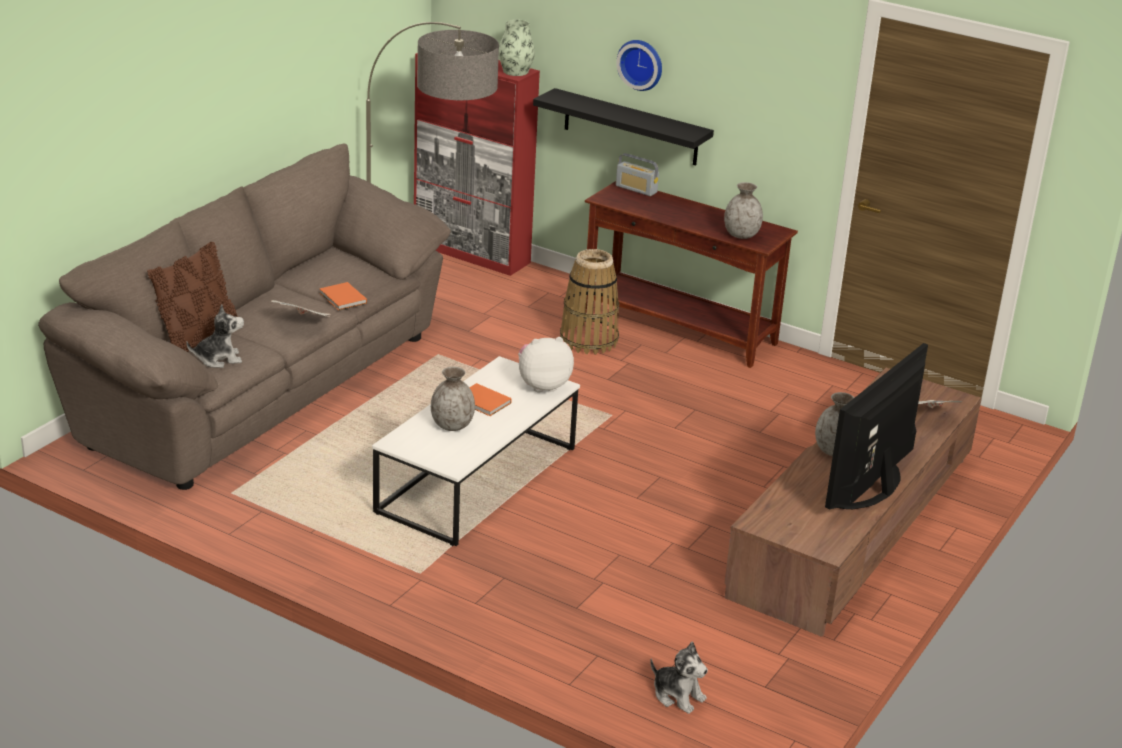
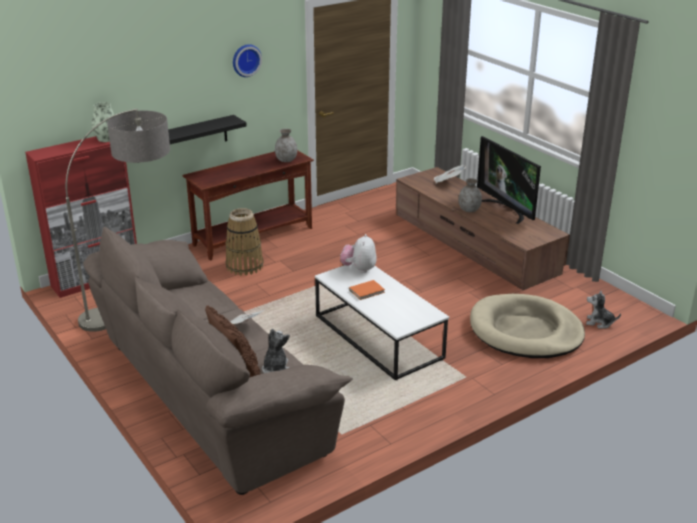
camera: 65 degrees left, 0 degrees up
(343, 299) = (220, 307): orange book -> none
(452, 426) = (389, 306): grey vase -> none
(590, 615) = (525, 331): none -> beige dog bed
(636, 189) = (202, 173): radio -> none
(641, 64) = (181, 95): wall clock -> wall clock (245, 60)
(678, 696) = (599, 322): plush toy -> plush toy turned 135 degrees counterclockwise

